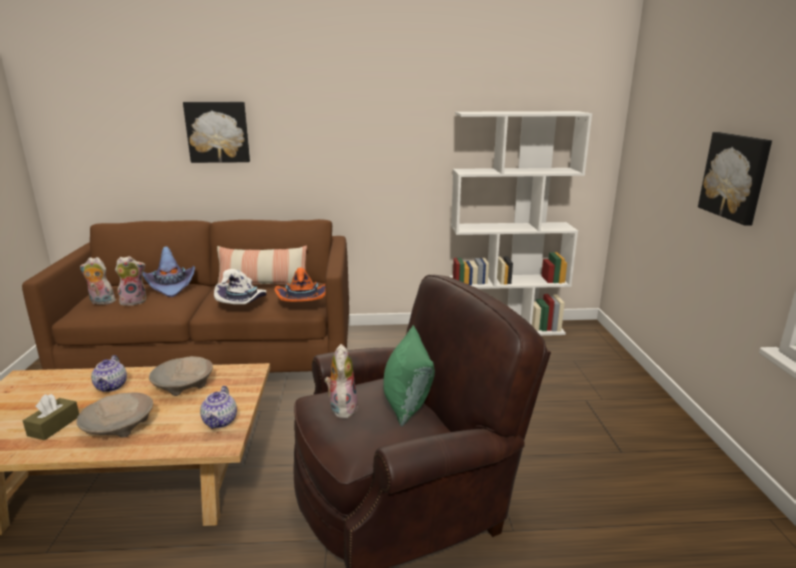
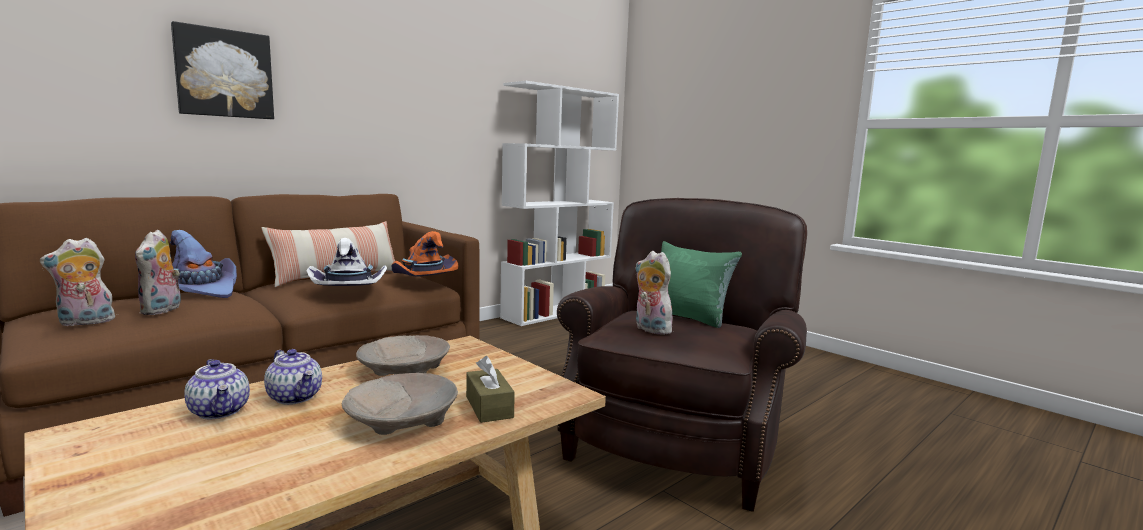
camera: 40 degrees left, 10 degrees down
(54, 426) = (292, 451): brown tissue box -> brown tissue box (489, 407)
(134, 301) = (162, 310): plush toy -> plush toy turned 150 degrees clockwise
(220, 421) = (525, 382): teapot -> teapot (220, 411)
(735, 176) = (770, 129): picture -> none

